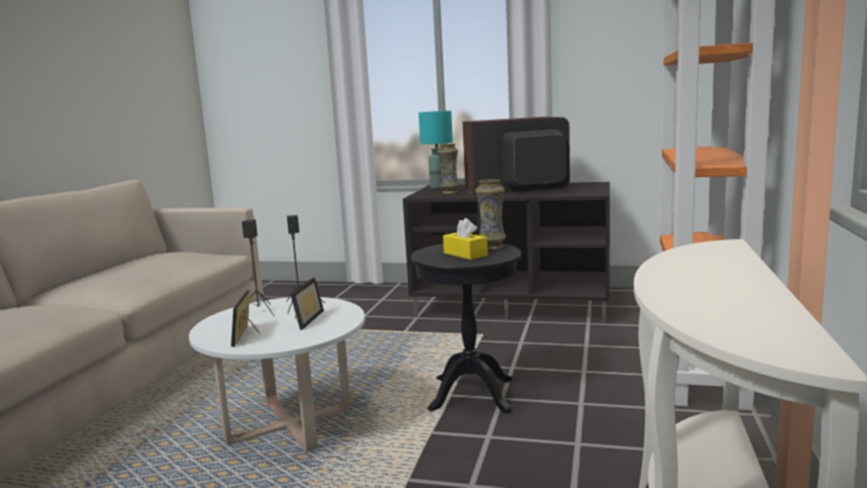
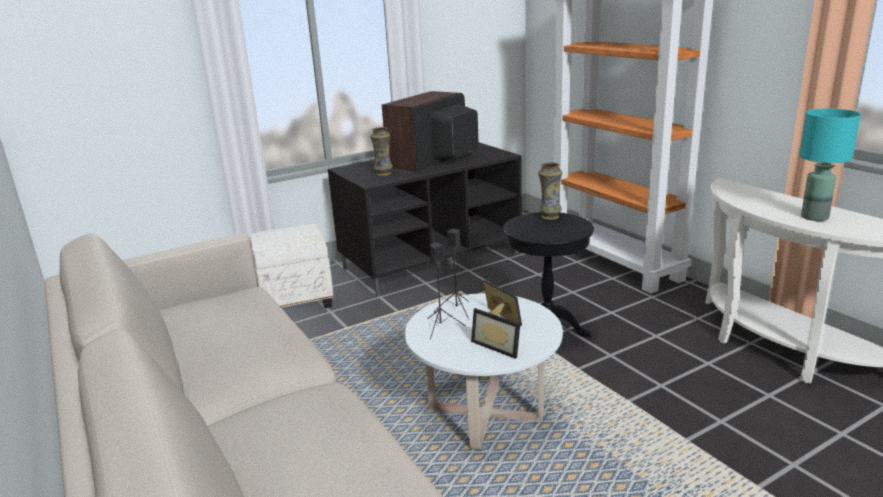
camera: 45 degrees left, 10 degrees up
(362, 301) = (296, 300): none -> white ottoman
(438, 187) = (350, 170): turquoise table lamp -> turquoise table lamp (814, 217)
(465, 254) = (553, 227): yellow tissue box -> none

